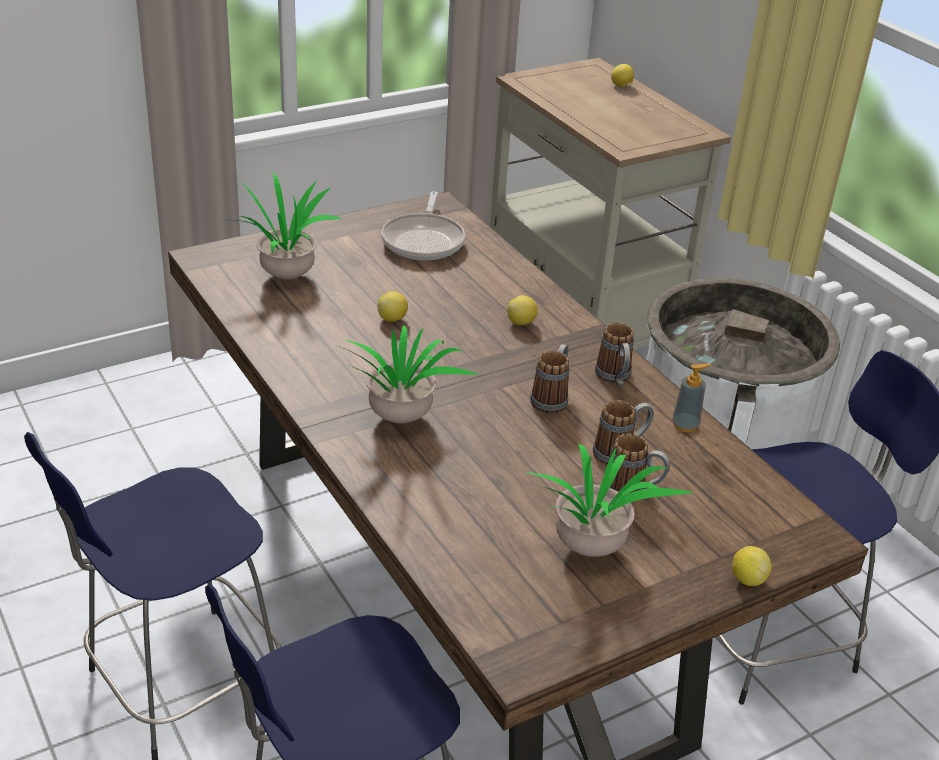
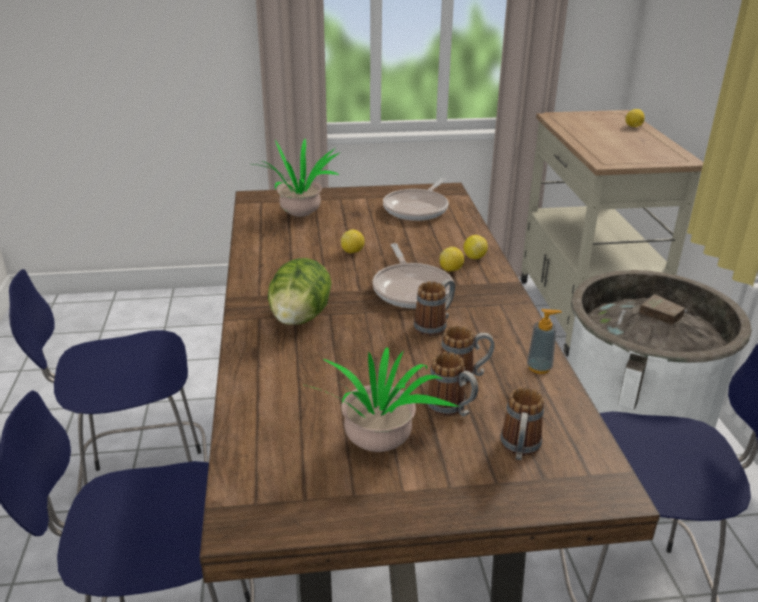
camera: 25 degrees right, 5 degrees down
(399, 421) = (300, 318): potted plant -> lettuce
(495, 357) = (411, 289): none -> frying pan
(614, 378) = (500, 321): mug -> mug (519, 449)
(747, 579) = (510, 510): lemon -> lemon (474, 257)

